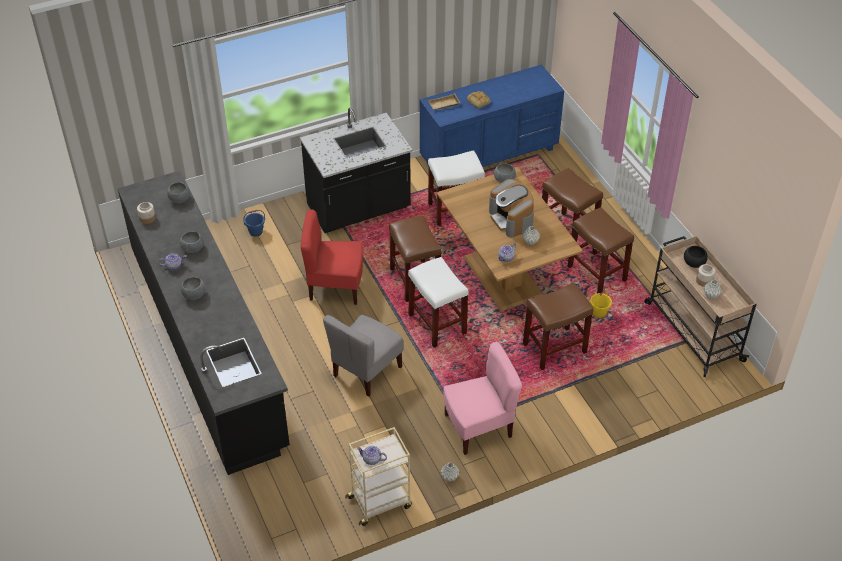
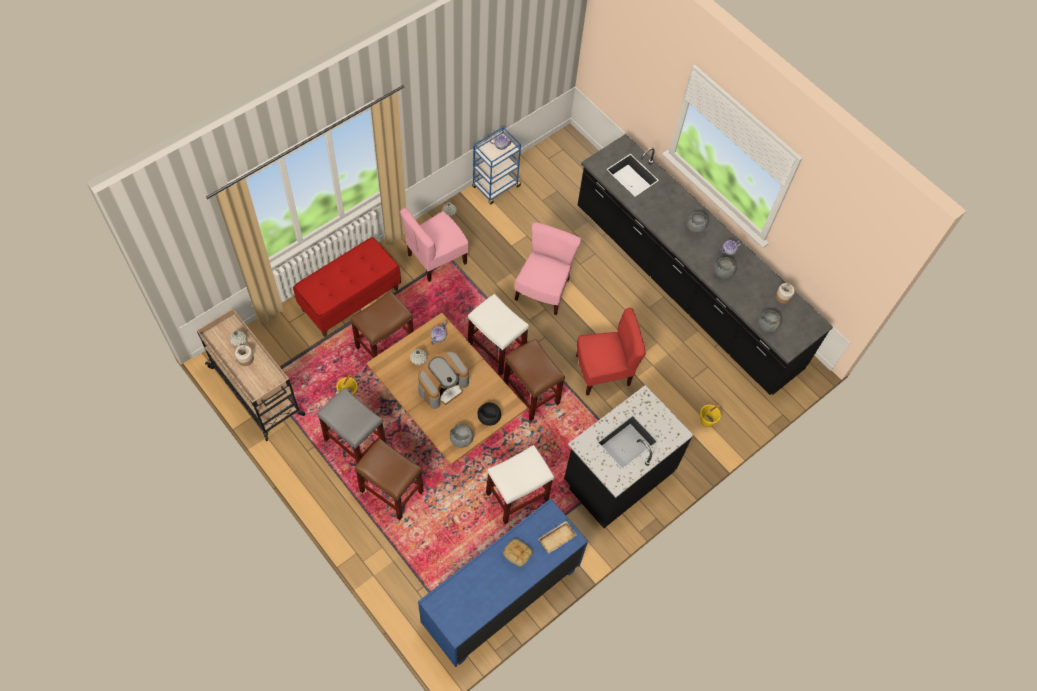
camera: 160 degrees right, 15 degrees up
(256, 231) = (707, 421): blue bucket -> yellow bucket
(366, 371) = (543, 290): grey chair -> pink chair
(380, 502) = (495, 187): beige cart -> blue cart
(511, 219) = (442, 386): coffee machine -> coffee machine turned 90 degrees clockwise
(586, 401) = (350, 299): none -> red bench
(597, 273) = (354, 442): brown stool -> grey stool
(694, 263) = (255, 378): black bowl -> black bowl (489, 417)

